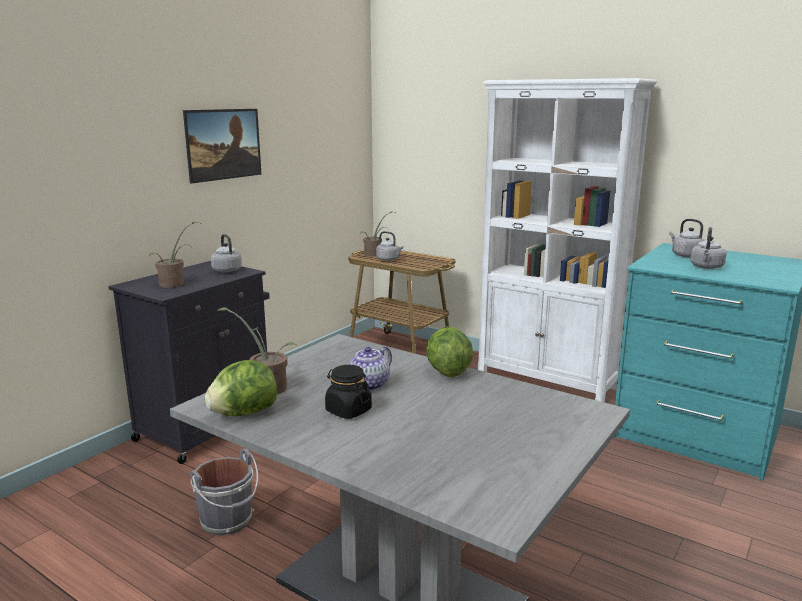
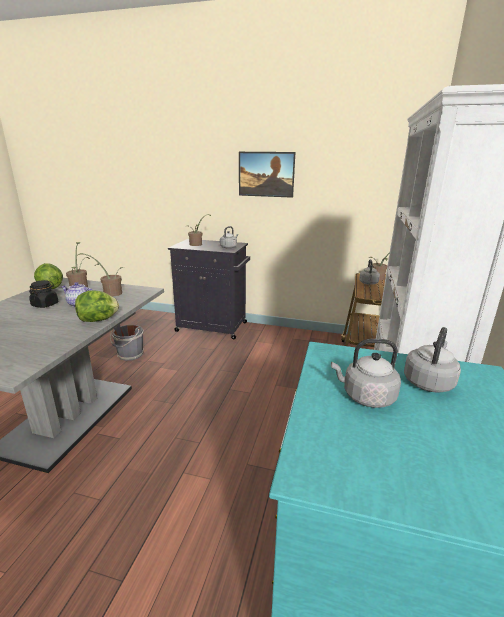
camera: 70 degrees right, 5 degrees up
(332, 365) = (110, 293): none -> potted plant

